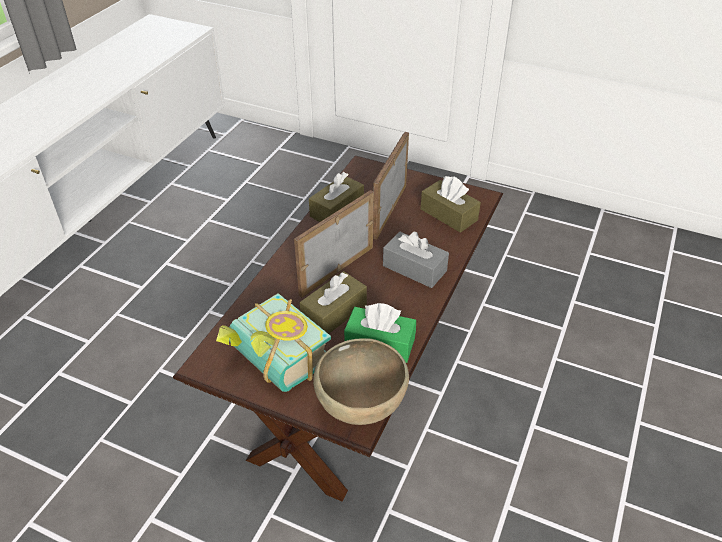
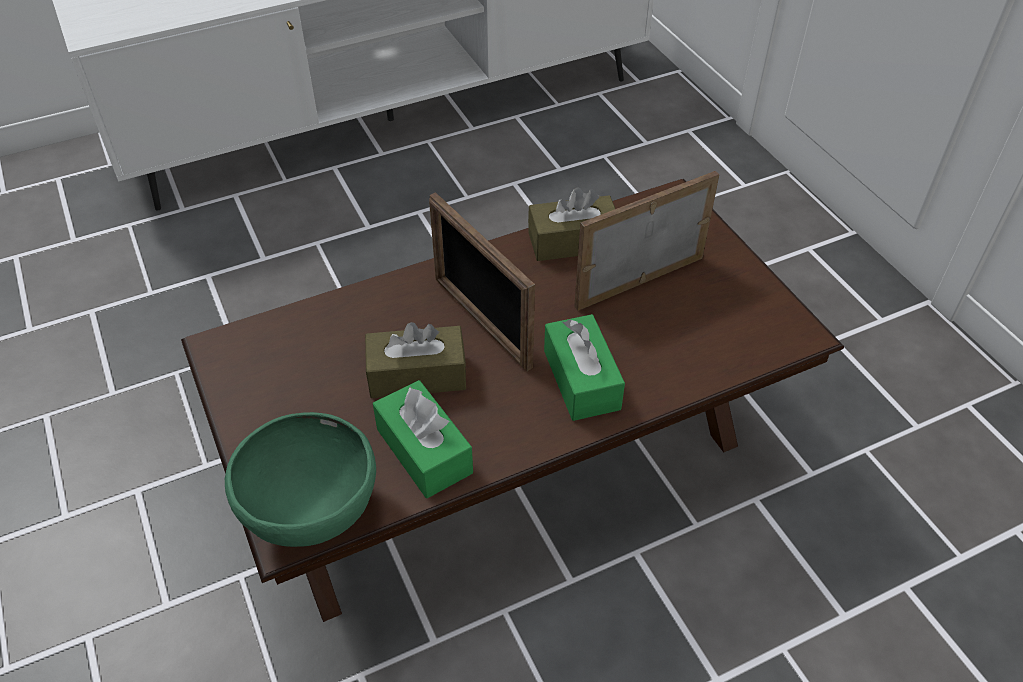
camera: 40 degrees right, 5 degrees up
(273, 363) = (284, 392): book -> none
(336, 270) = (481, 322): picture frame -> picture frame turned 120 degrees counterclockwise
(361, 407) = (313, 516): brown bowl -> green bowl
(414, 268) = (581, 380): grey tissue box -> green tissue box
(448, 214) = (717, 332): brown tissue box -> none

